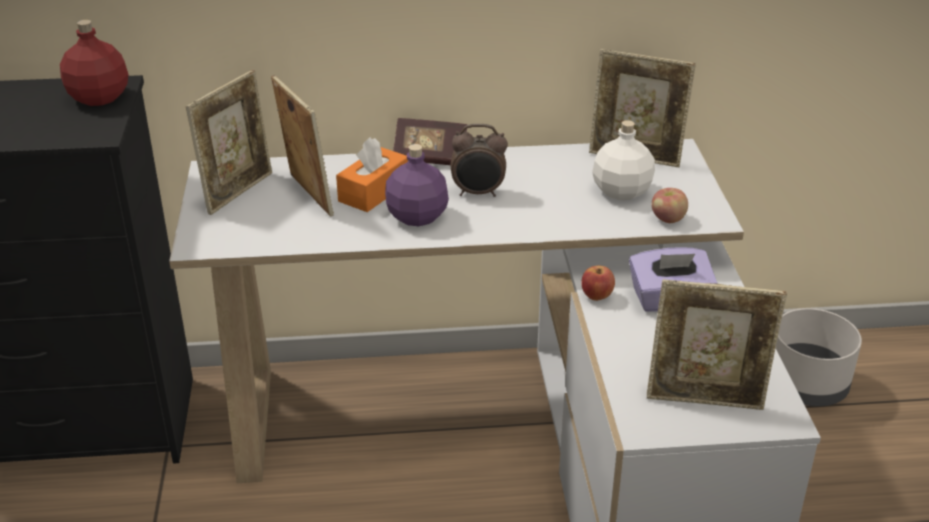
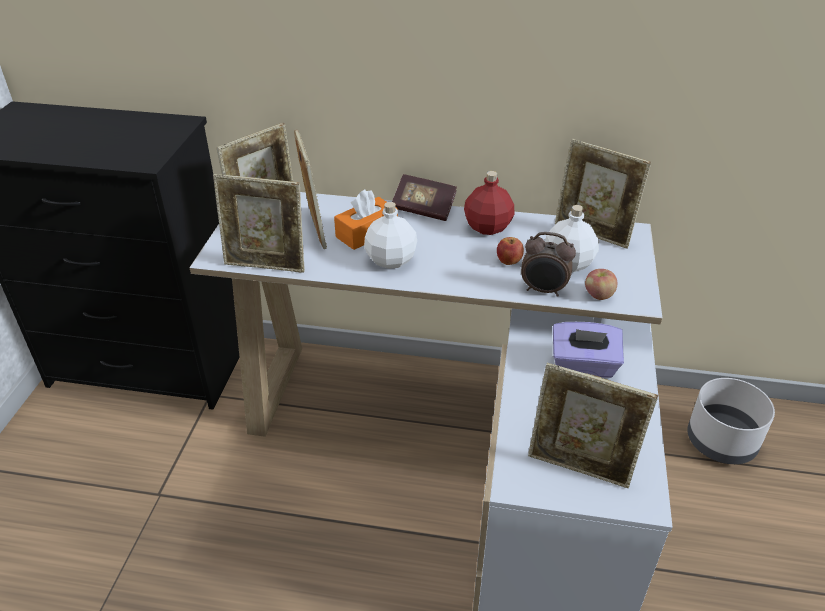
camera: 15 degrees right, 5 degrees up
(99, 98) = (164, 132): red bottle -> red bottle (487, 227)
(267, 244) = (266, 266): none -> picture frame
(416, 217) = (390, 260): purple bottle -> white bottle
(478, 193) = (448, 247): alarm clock -> alarm clock (543, 290)
(597, 296) = (522, 351): apple -> apple (509, 262)

